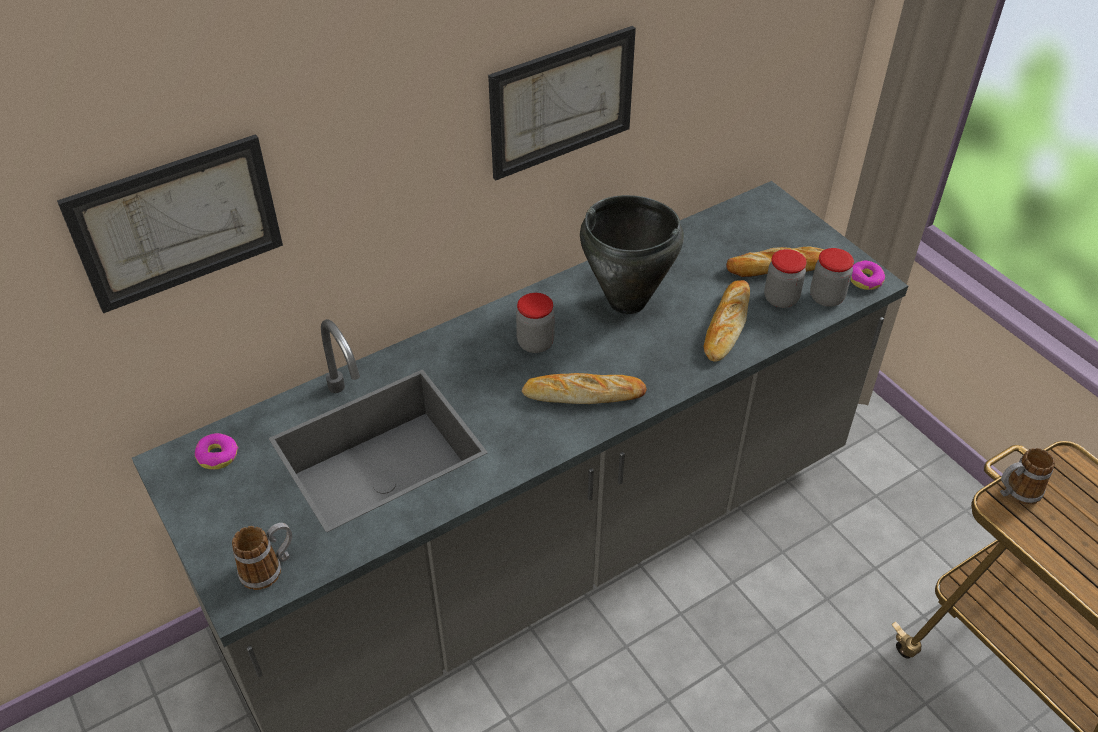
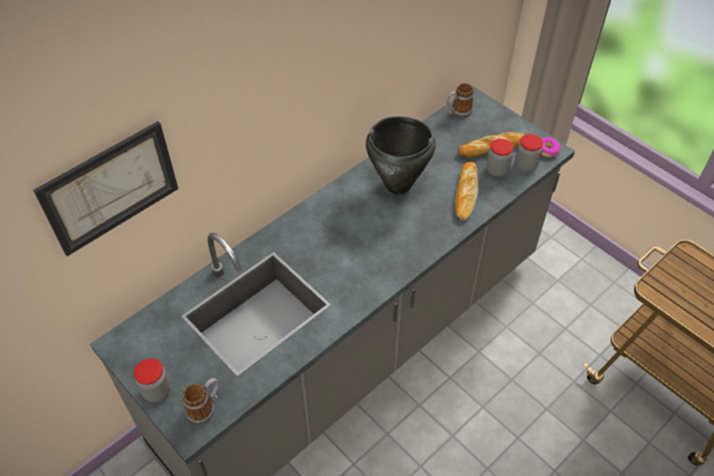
camera: 10 degrees left, 5 degrees up
(217, 456) = (149, 334): donut -> none
(535, 343) = (344, 223): jar -> jar (157, 391)
(561, 102) = (346, 62): picture -> none
(583, 393) = (384, 254): bread -> none
(1016, 492) = (660, 278): mug -> mug (458, 112)

